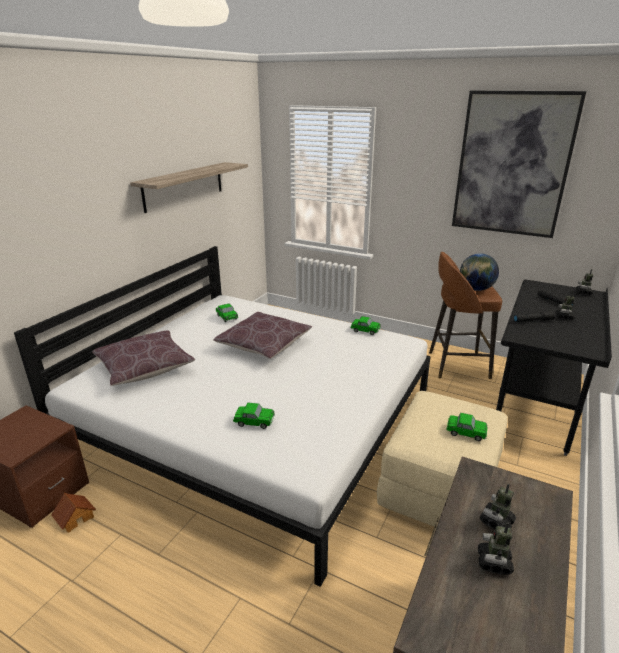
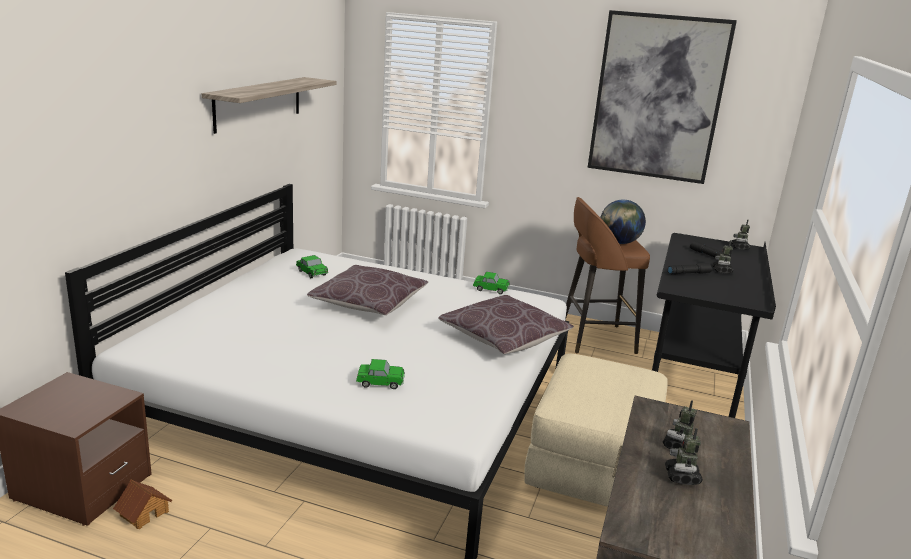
camera: 10 degrees left, 5 degrees down
(145, 368) = (220, 328): brown pillow -> brown pillow (504, 338)
(466, 433) = (625, 392): toy car -> none

